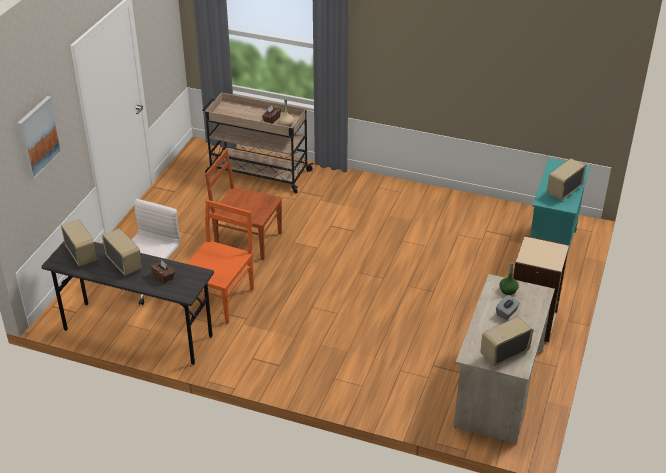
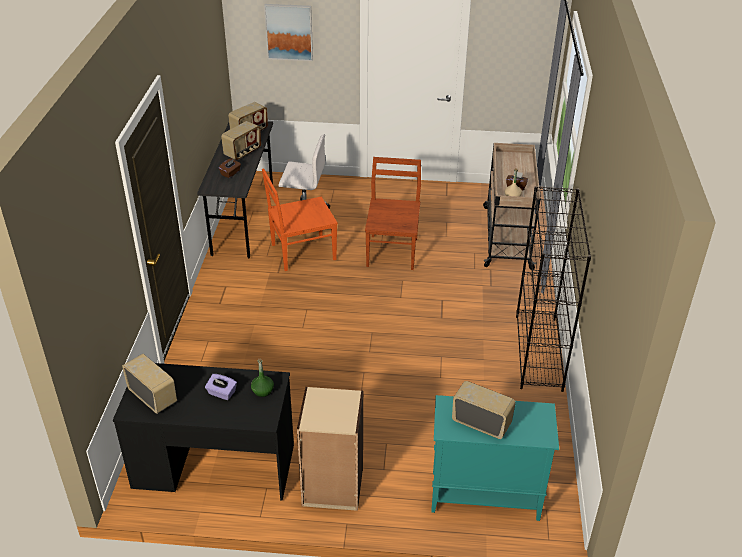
camera: 75 degrees right, 0 degrees up
(220, 298) = (301, 252): orange chair -> orange chair turned 150 degrees clockwise
(413, 192) = (539, 353): none -> black bookcase
(499, 388) = (214, 466): beige desk -> black desk
(507, 313) = (221, 393): grey tissue box -> purple tissue box

